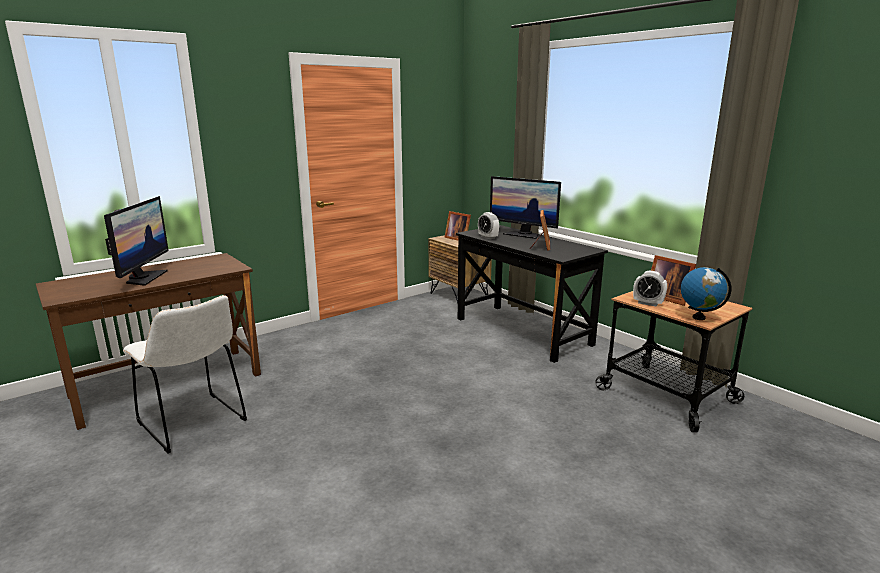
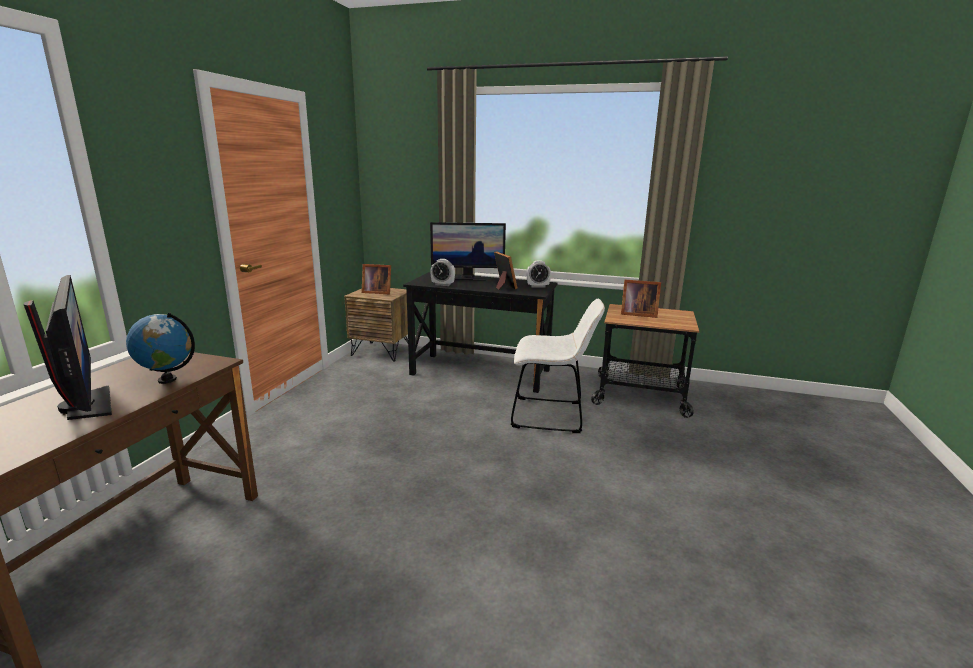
camera: 35 degrees left, 0 degrees up
(194, 424) = (239, 590): white chair -> white chair (552, 415)
(648, 303) = (634, 321): alarm clock -> alarm clock (538, 286)
(699, 317) = (680, 324): globe -> globe (167, 380)

